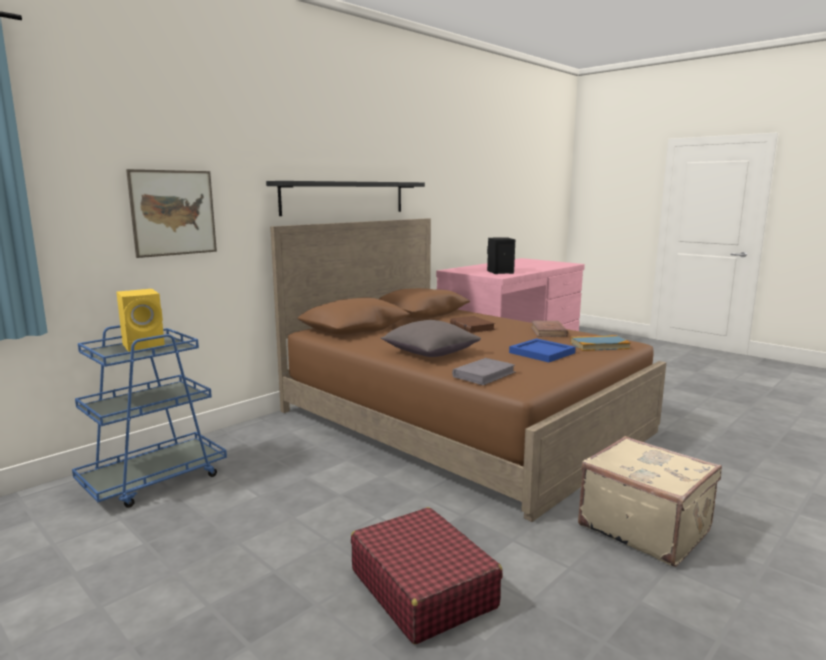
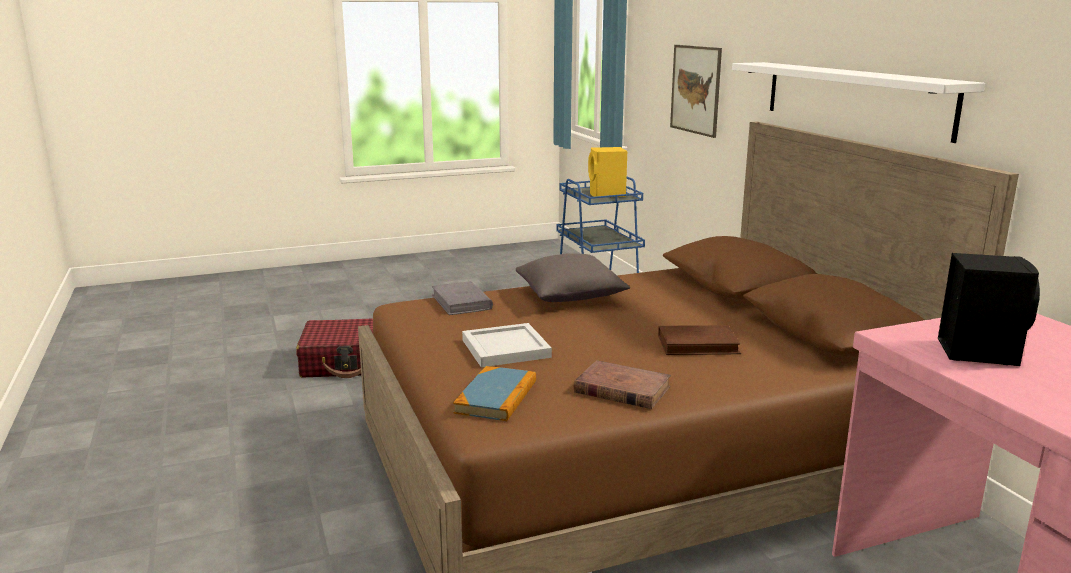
camera: 115 degrees right, 5 degrees up
(344, 197) = (853, 97): black shelf -> white shelf
(542, 353) = (504, 348): blue tray -> white tray
(644, 527) = (282, 471): beige suitcase -> none

